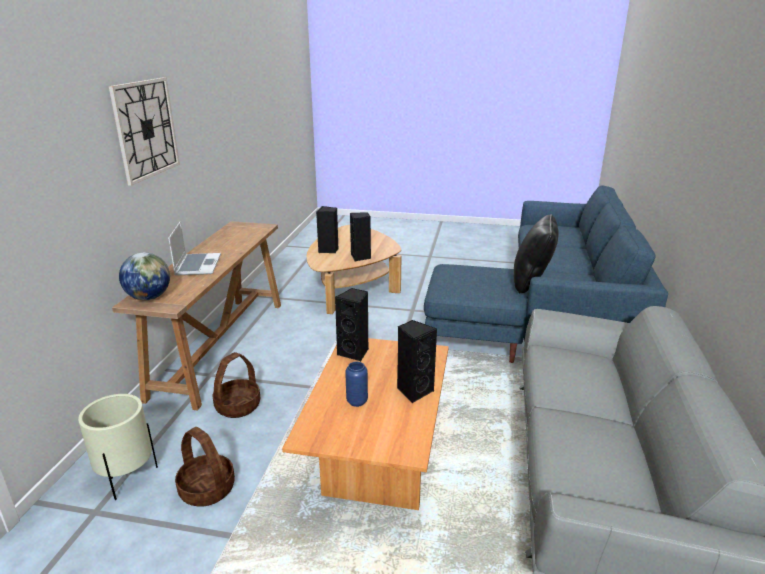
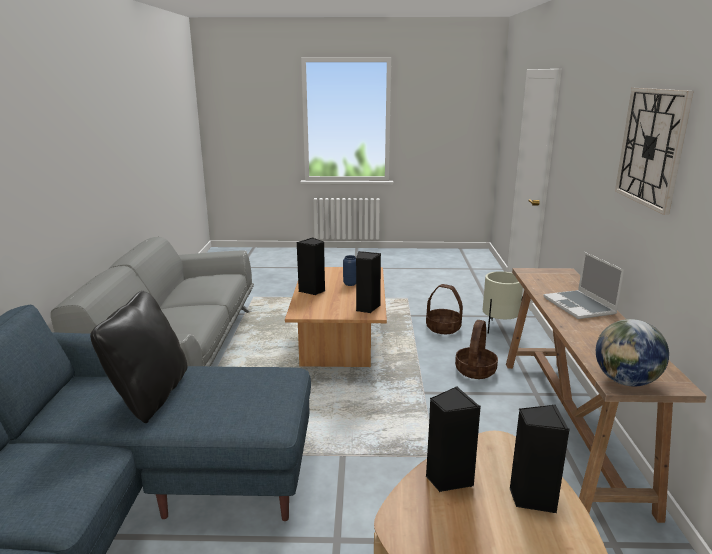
camera: 170 degrees right, 5 degrees down
(149, 297) = (559, 275): globe -> globe (626, 381)

